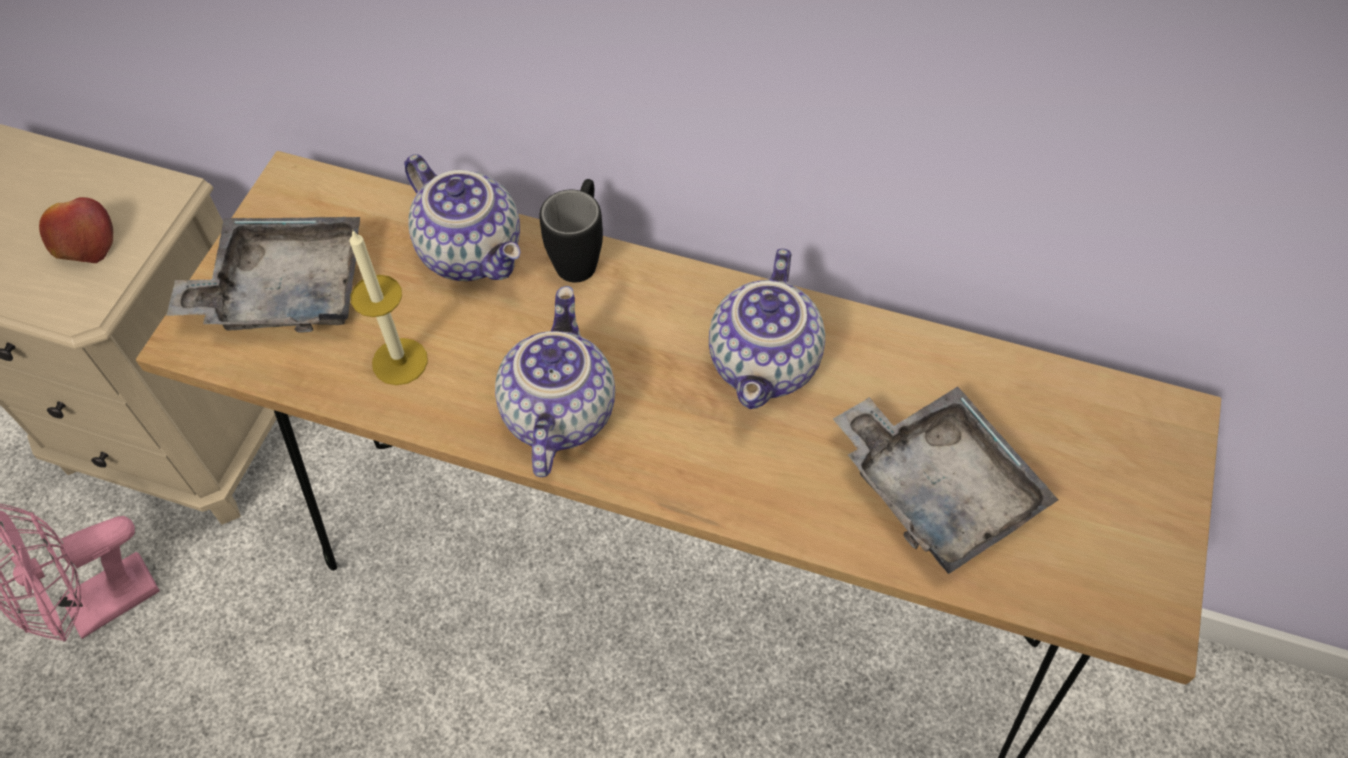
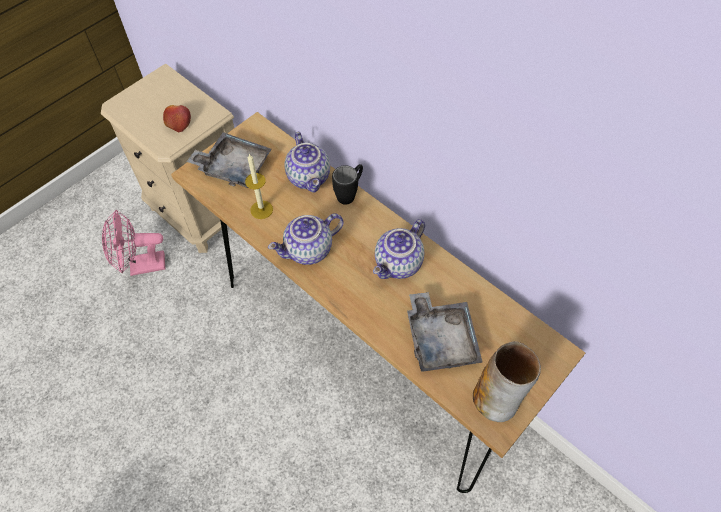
camera: 25 degrees right, 0 degrees up
(556, 412) = (308, 251): teapot -> teapot turned 150 degrees counterclockwise
(1115, 565) = (496, 399): none -> vase

